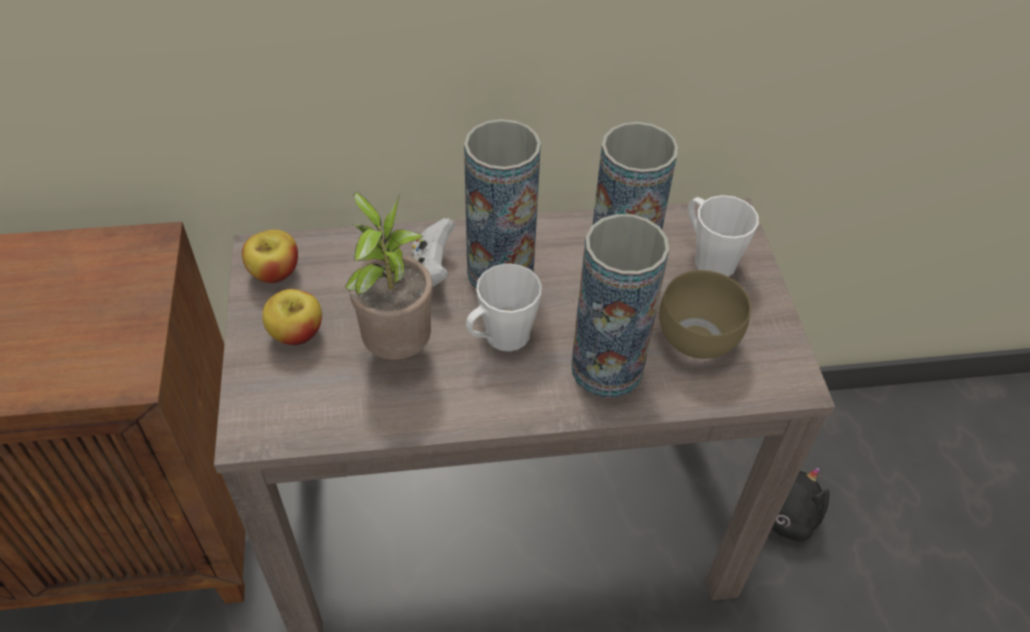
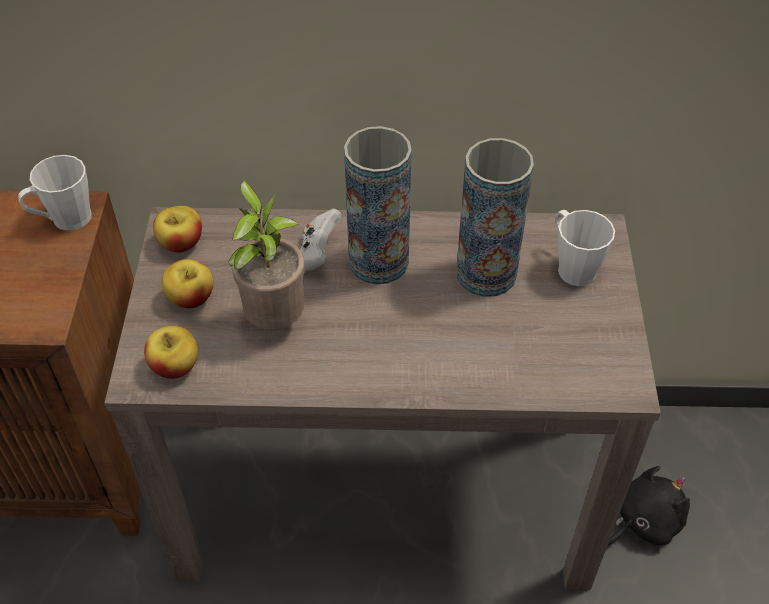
camera: 10 degrees right, 0 degrees up
(291, 413) = (175, 366): none -> apple
(500, 338) = (367, 320): white mug -> white mug (64, 220)
(607, 368) = (457, 357): vase -> none
(699, 341) = (546, 341): brown bowl -> none

